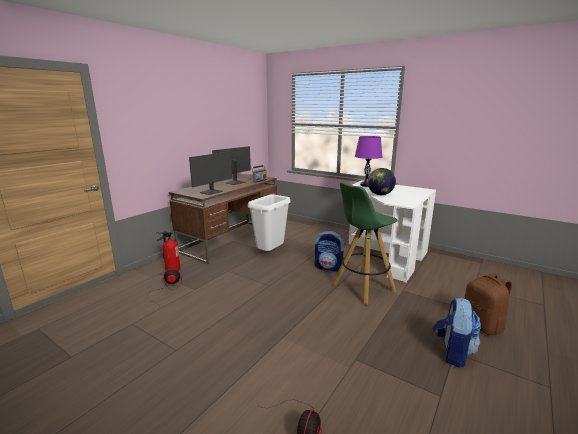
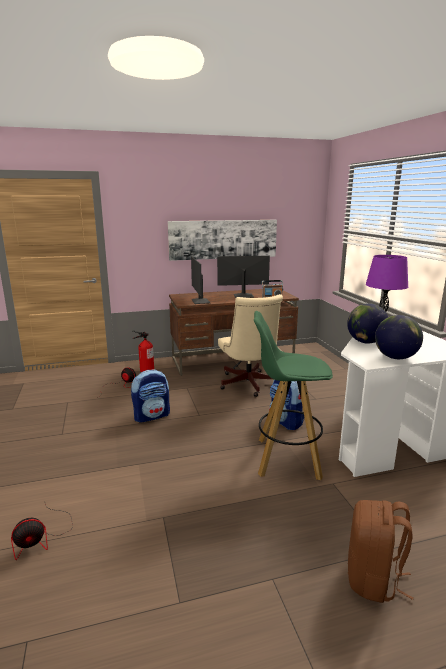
camera: 40 degrees right, 0 degrees up
(205, 135) = (223, 239): none -> picture
(212, 192) = (200, 301): monitor -> monitor turned 90 degrees clockwise
(270, 253) = (249, 385): white trash can -> beige office chair
(411, 199) = (395, 358): none -> globe
(452, 352) = (271, 577): backpack -> backpack (152, 416)

